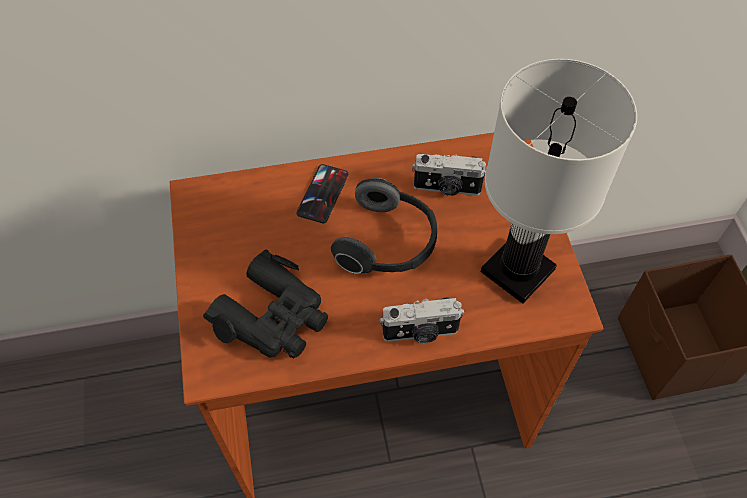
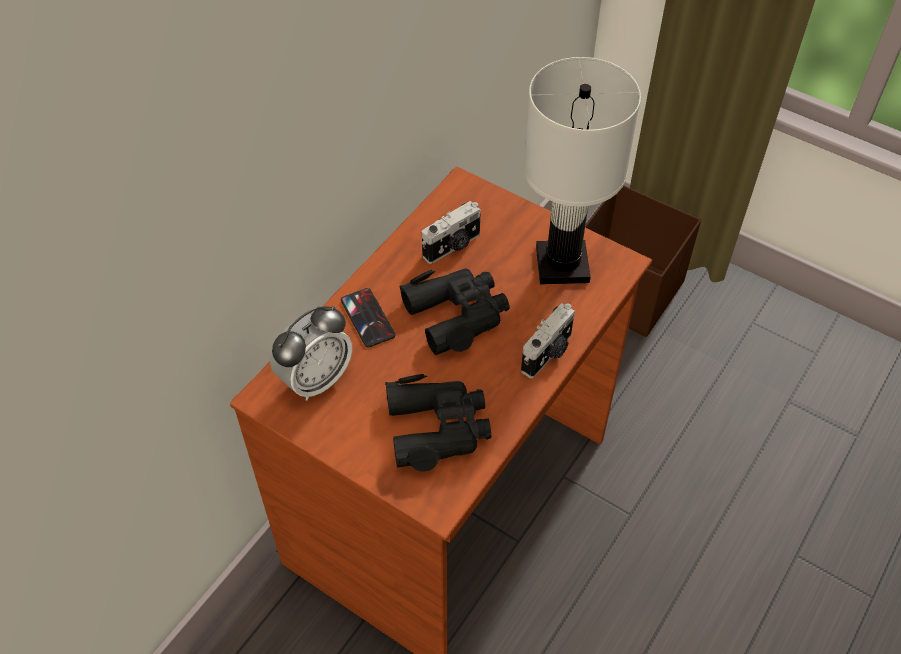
camera: 45 degrees left, 5 degrees down
(237, 210) = (316, 379): none -> alarm clock
(388, 243) = (457, 314): headphones -> black binoculars

